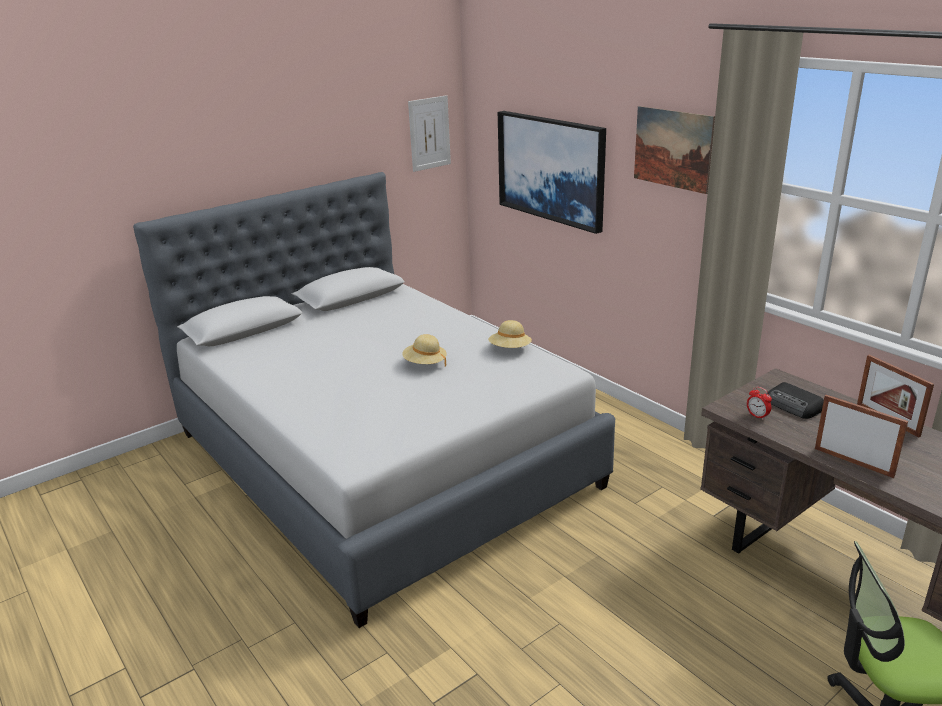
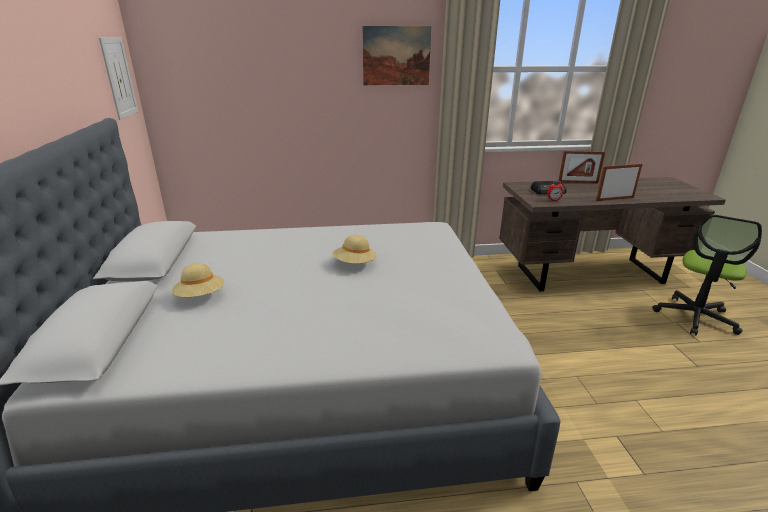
camera: 60 degrees left, 0 degrees up
(510, 349) = (377, 231): beige hat -> beige hat (201, 296)
(551, 169) = (269, 95): picture -> none

